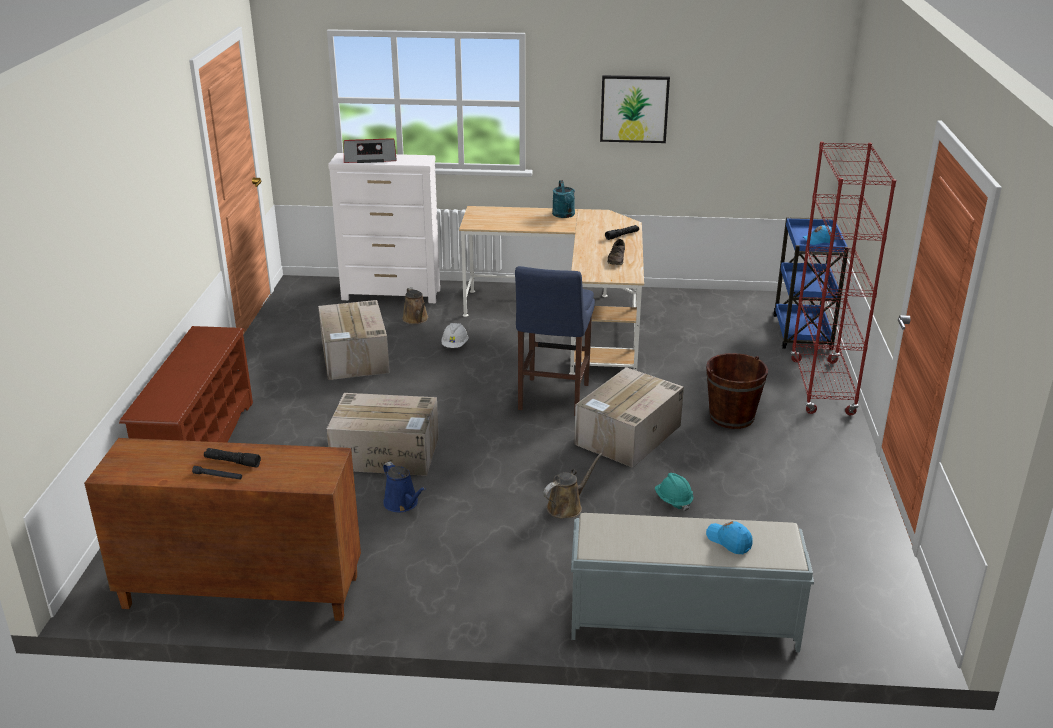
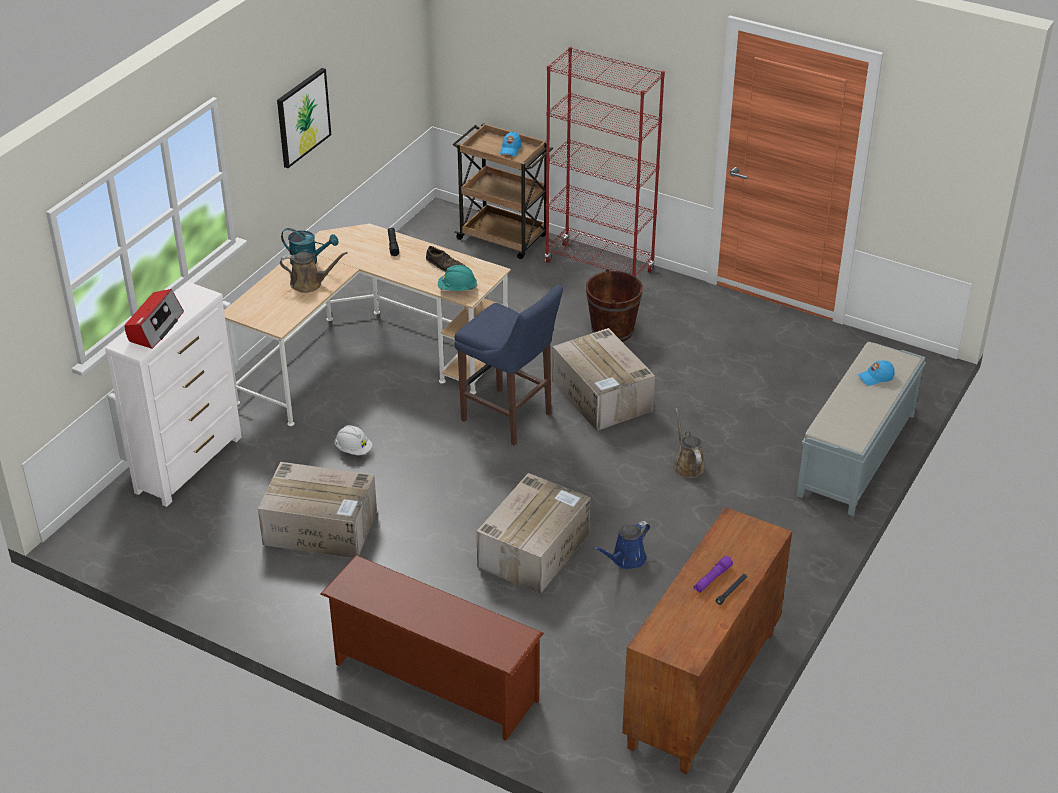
camera: 65 degrees left, 10 degrees up
(232, 462) = (712, 579): black flashlight -> purple flashlight
(402, 504) = (626, 559): blue watering can -> blue watering can turned 150 degrees clockwise
(416, 319) = (270, 461): brown watering can -> brown watering can (309, 283)
(673, 501) = (713, 406): turquoise hard hat -> turquoise hard hat (457, 289)
(802, 334) = (504, 238): blue cart -> brown cart

